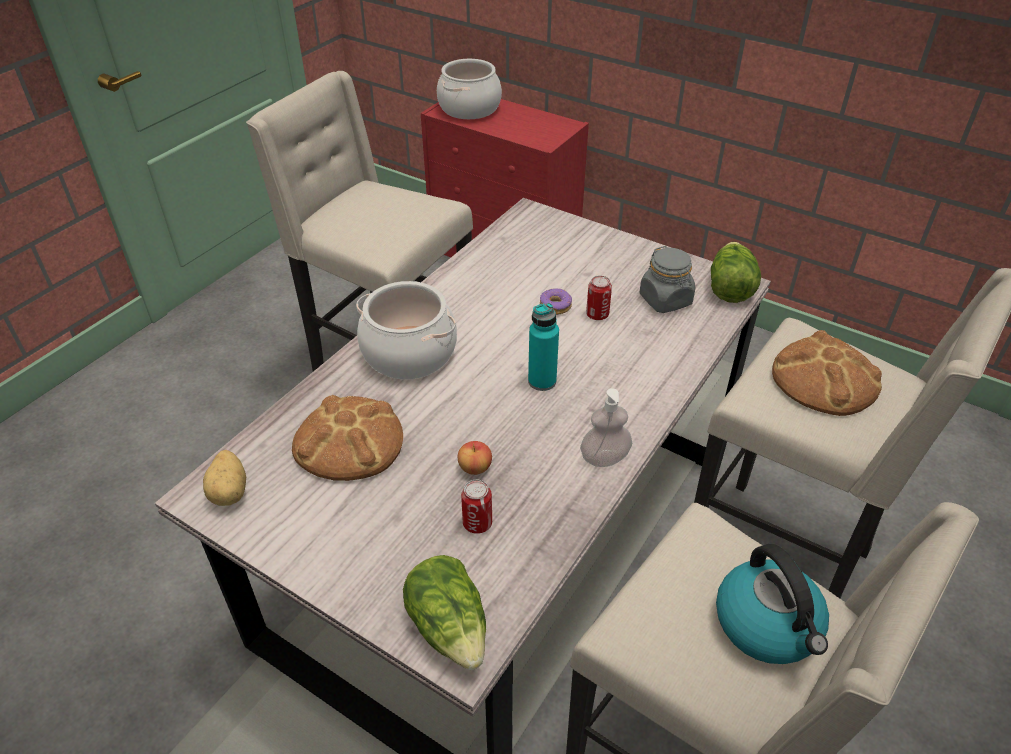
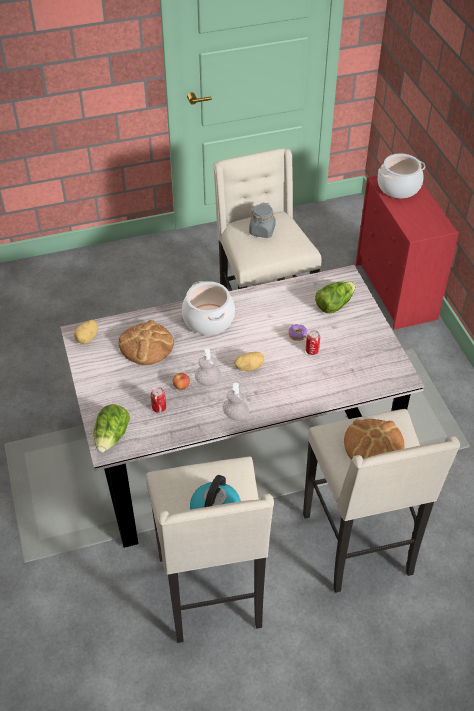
camera: 40 degrees right, 5 degrees up
(507, 436) = (208, 381): none -> soap dispenser
(542, 381) = (249, 367): turquoise bottle -> potato
(665, 300) = (354, 363): grey jar -> grey jar (262, 231)
(729, 287) = (396, 376): lettuce -> lettuce (334, 304)

